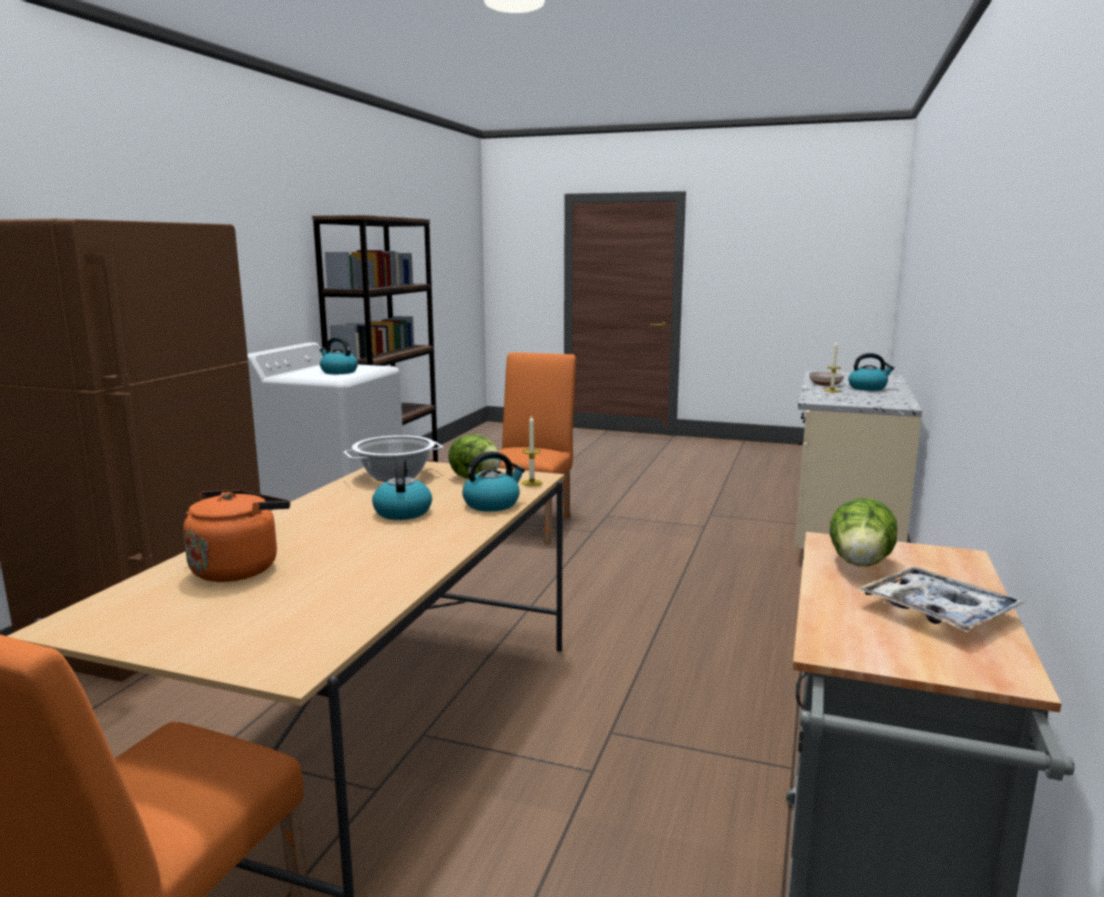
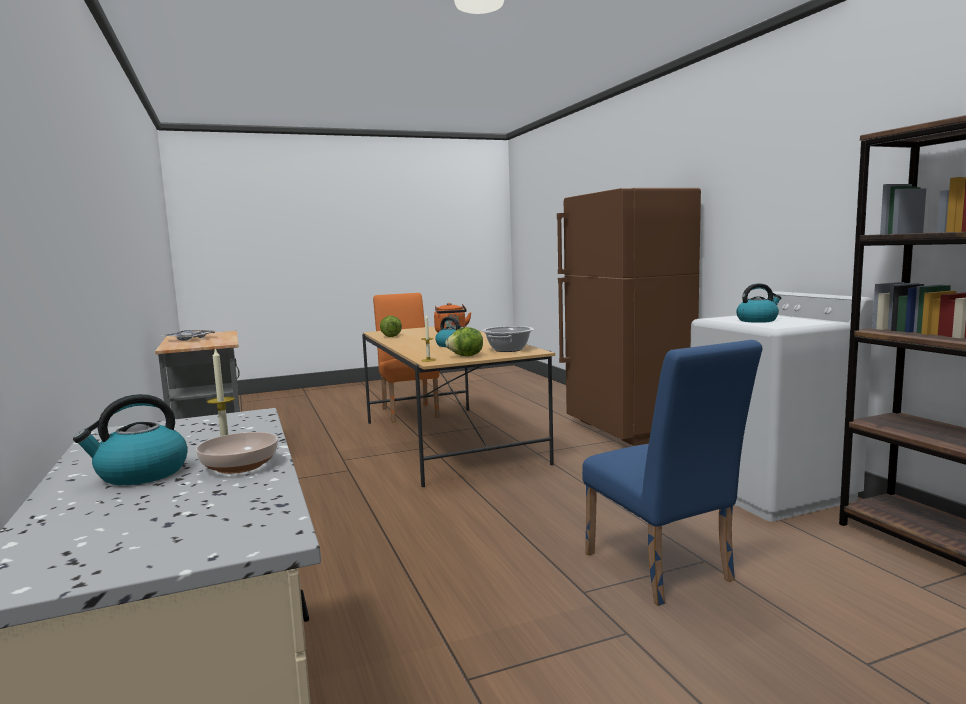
camera: 140 degrees right, 5 degrees down
(492, 504) = (421, 352): kettle -> none
(531, 524) = (663, 571): orange chair -> blue chair
(860, 565) = (214, 341): lettuce -> lettuce (390, 336)

